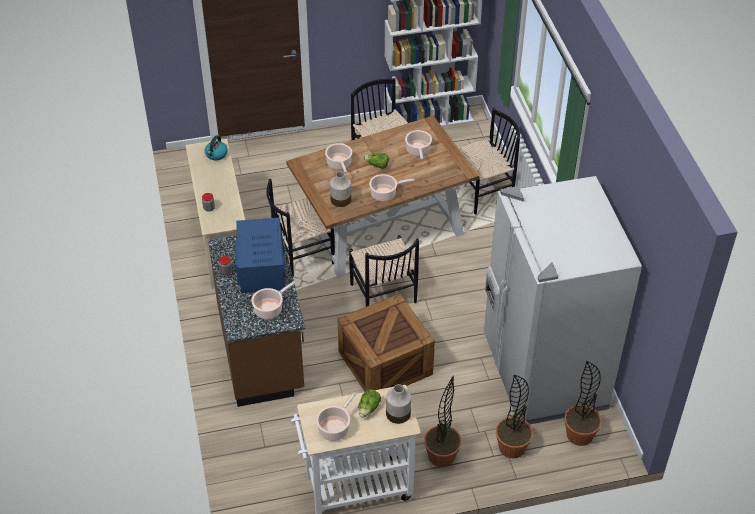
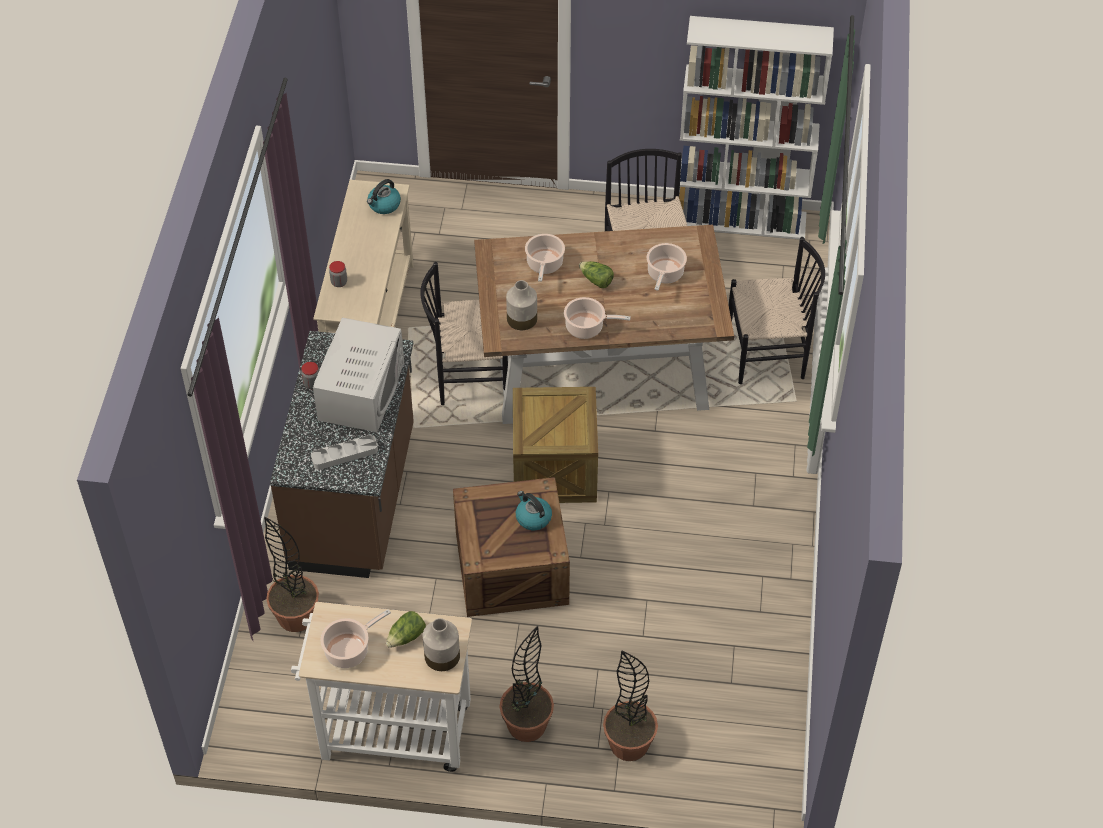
camera: 20 degrees right, 5 degrees up
(261, 267) = (361, 390): blue microwave -> white microwave
(270, 309) = (345, 454): cooking pot -> grey tray
(384, 296) = (554, 469): black chair -> crate
(398, 321) = (533, 518): none -> kettle
(543, 372) = (725, 649): white fridge -> none
(579, 434) = (732, 756): potted plant -> potted plant (296, 616)

